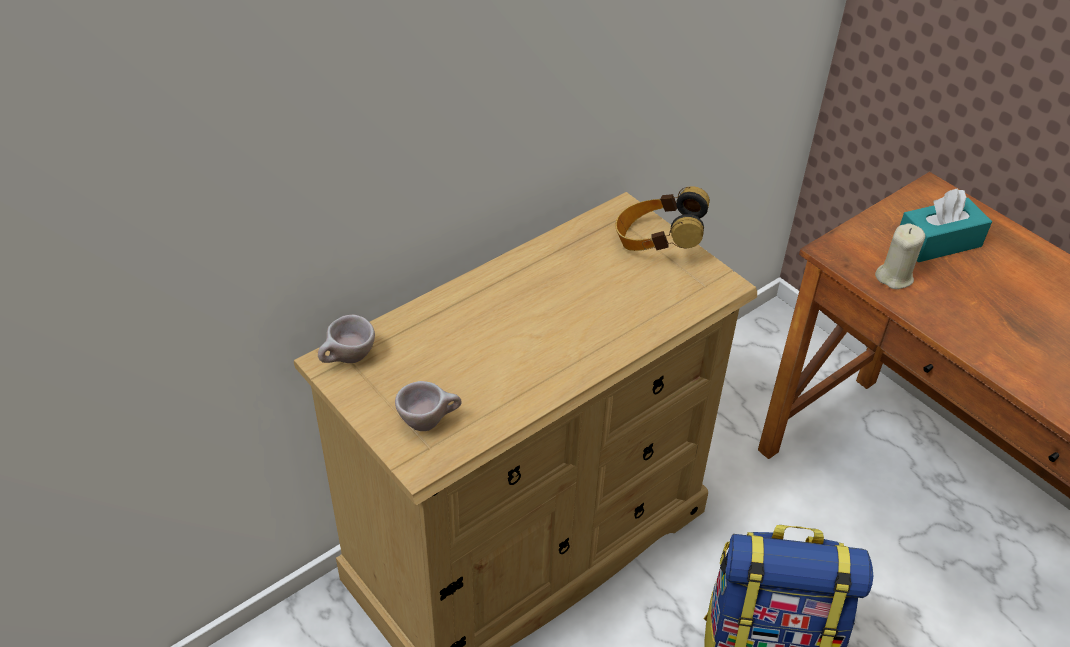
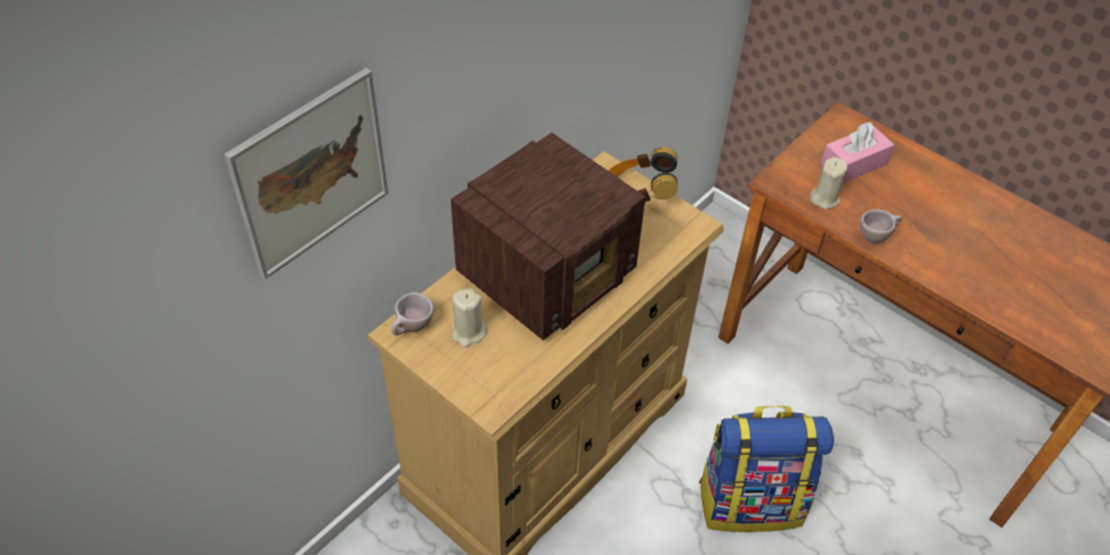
camera: 10 degrees left, 5 degrees up
(219, 130) = (311, 173): none -> picture
(414, 372) = (468, 332): none -> beige candle
(429, 422) = (490, 372): beige cup -> beige cup (876, 237)
(528, 318) = (549, 273): none -> radio
(938, 242) = (853, 164): turquoise tissue box -> pink tissue box

